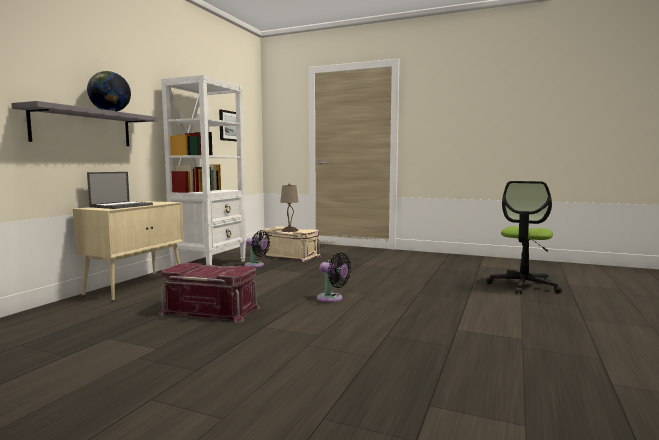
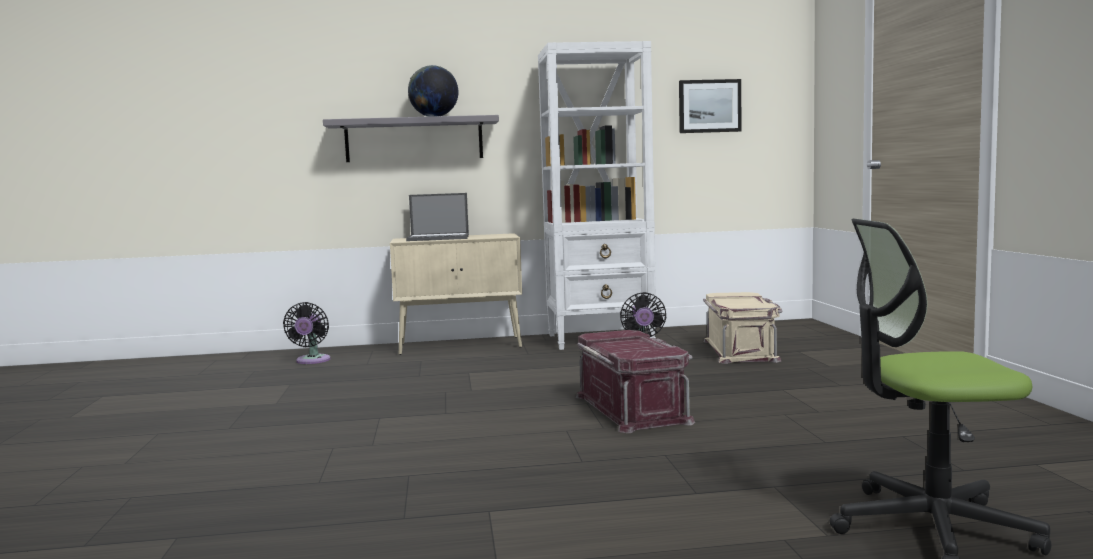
camera: 60 degrees right, 0 degrees up
(211, 310) = (412, 387): red storage box -> red storage box (633, 409)
(290, 230) = (736, 301): beige table lamp -> none
(332, 299) = (541, 417): black fan -> black fan (312, 361)

